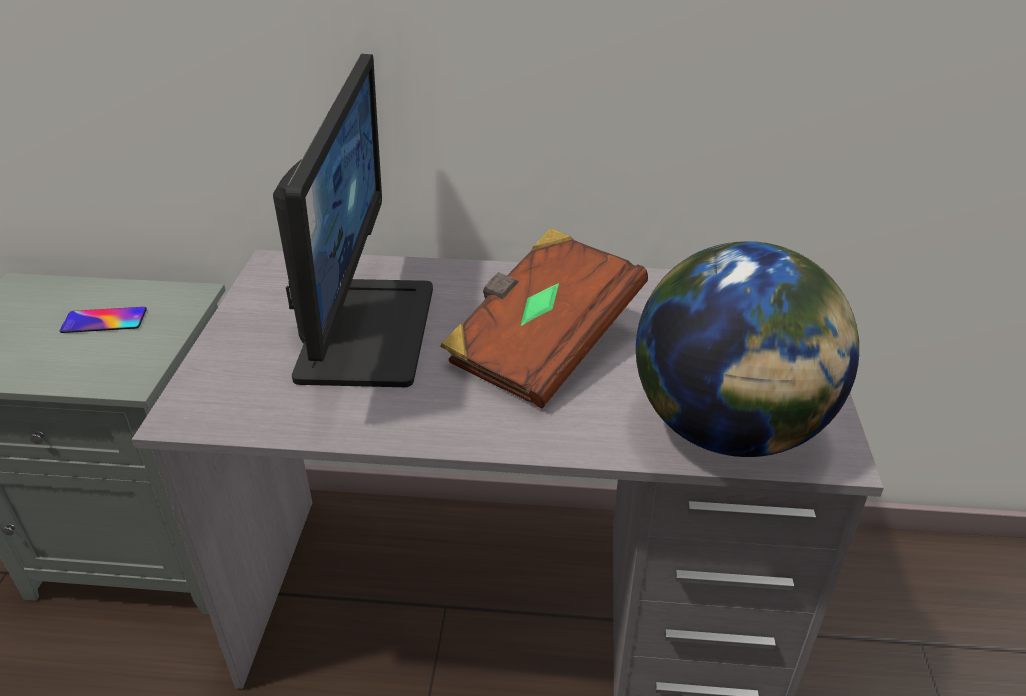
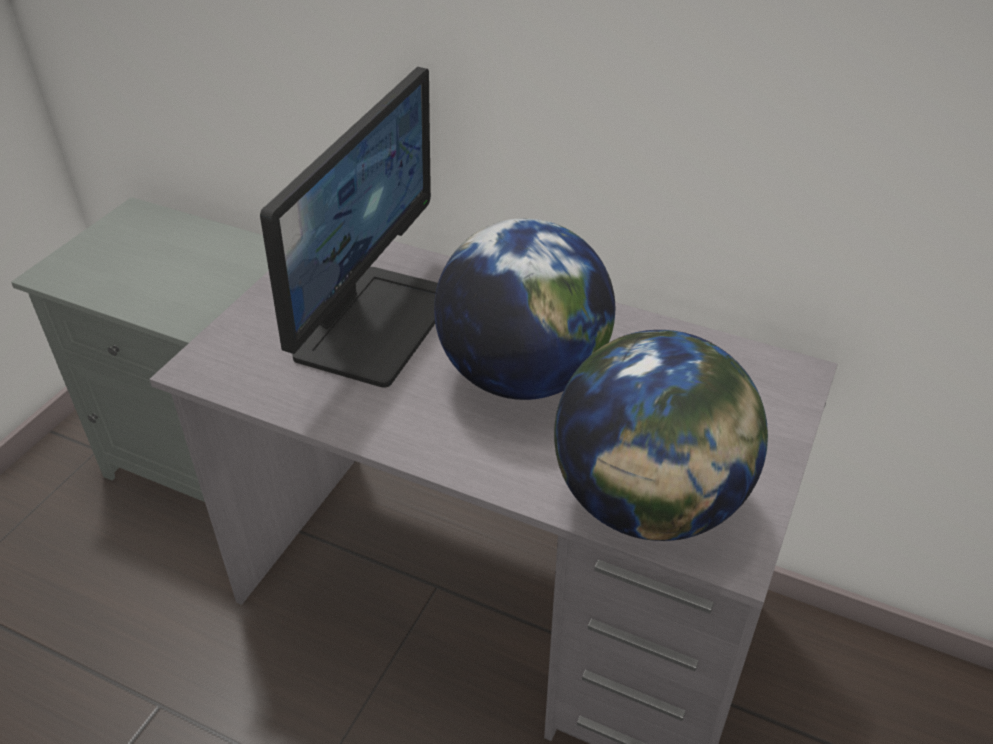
camera: 20 degrees right, 5 degrees up
(104, 321) = (187, 260): phone -> none
(541, 345) = (522, 376): brown book -> globe

